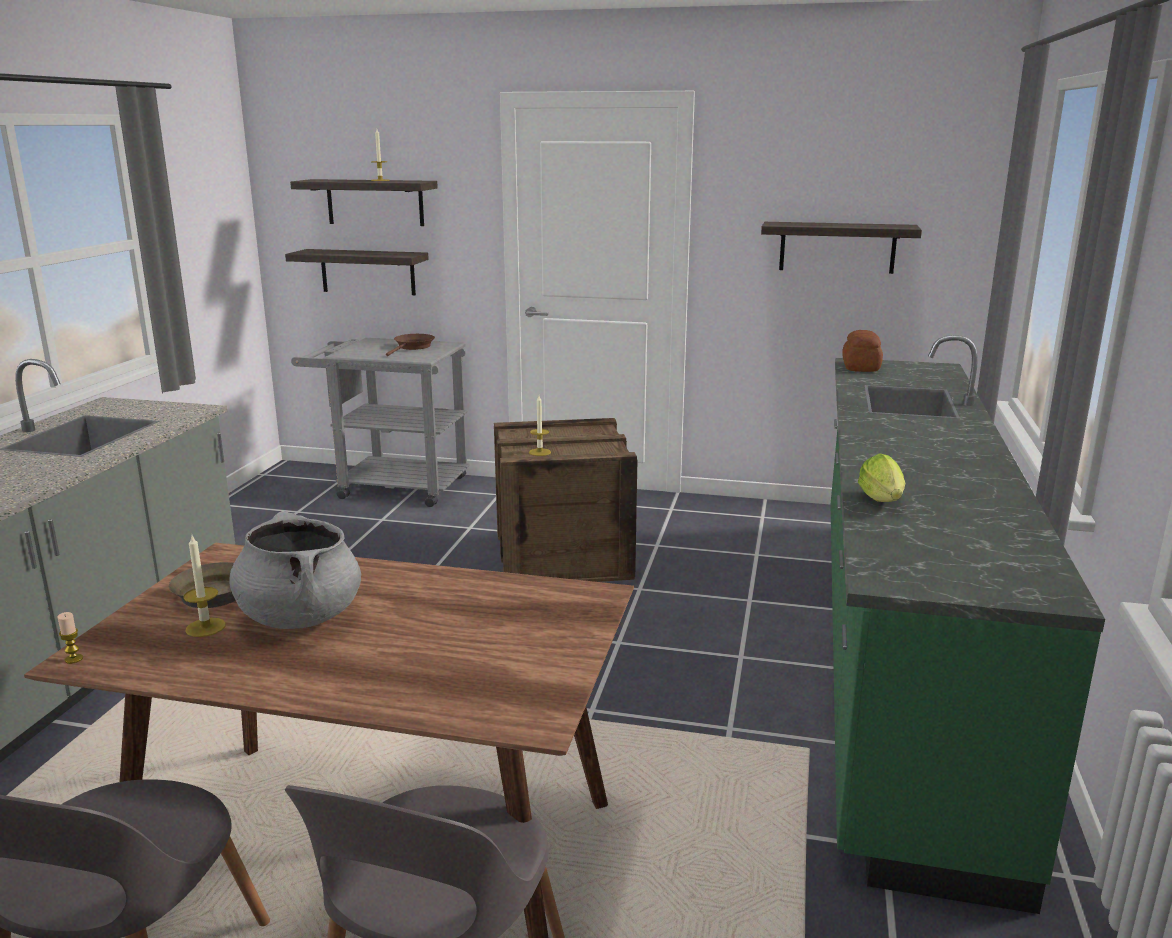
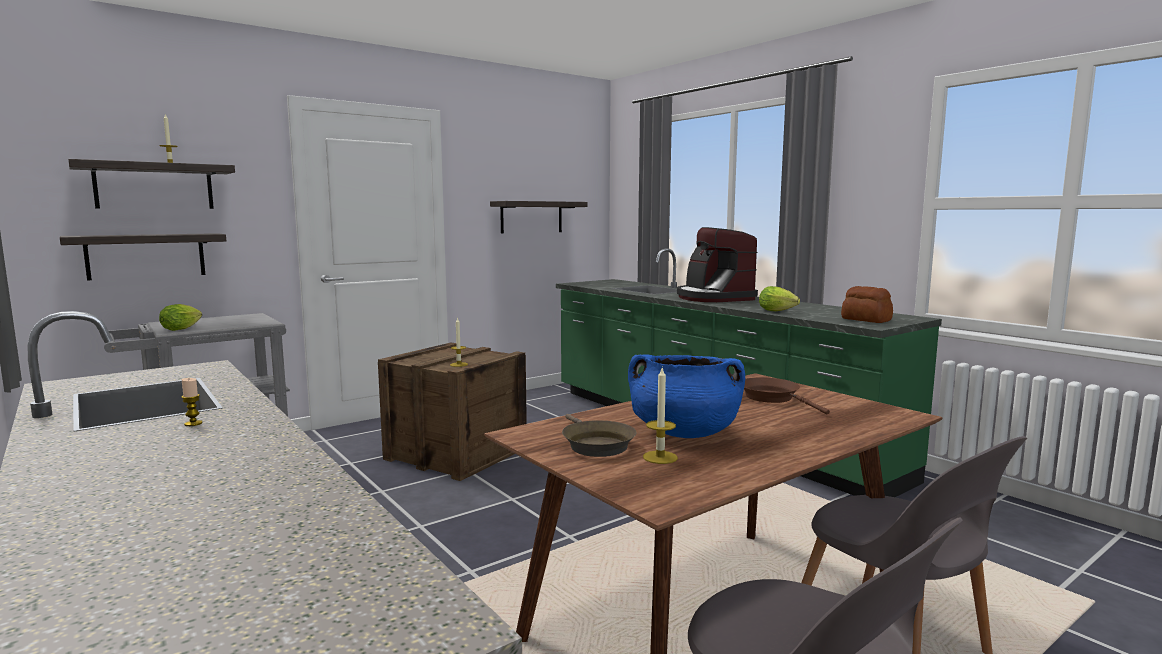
camera: 50 degrees left, 10 degrees down
(74, 659) = (654, 503): candle -> candle (193, 423)
(300, 616) = (684, 433): grey cooking pot -> blue cooking pot
(356, 352) = (183, 329): none -> lettuce
(413, 347) = (227, 320): brown frying pan -> brown frying pan (773, 398)
(860, 367) = (582, 284): bread -> bread (866, 320)
(920, 444) = (713, 298): none -> coffee machine

